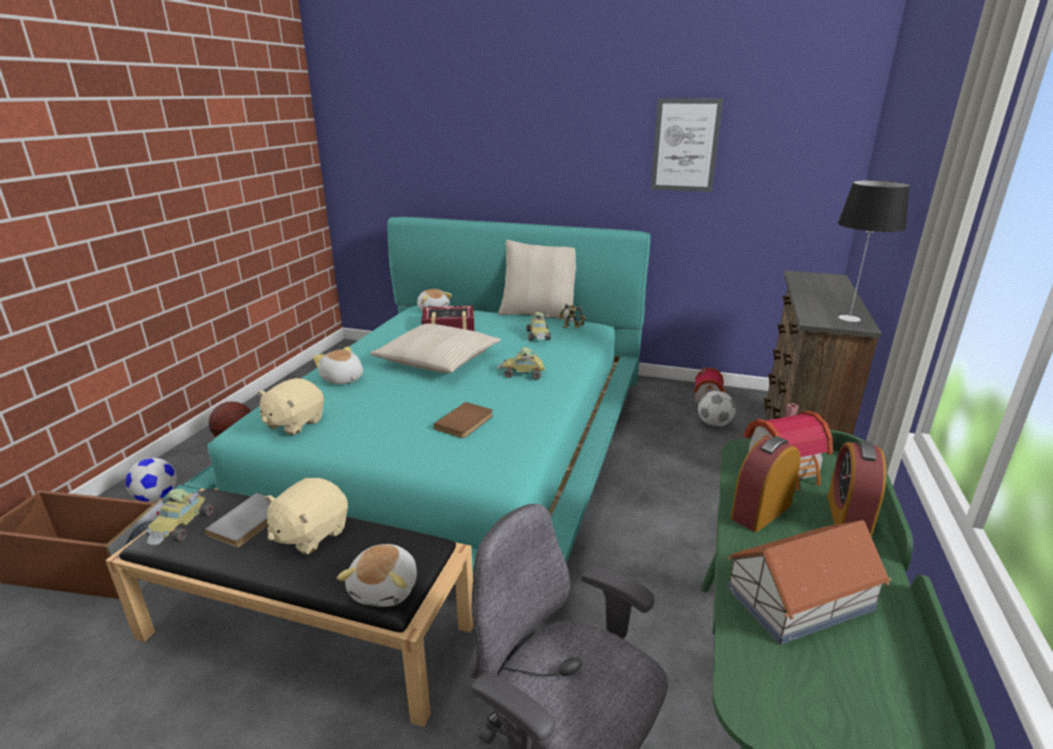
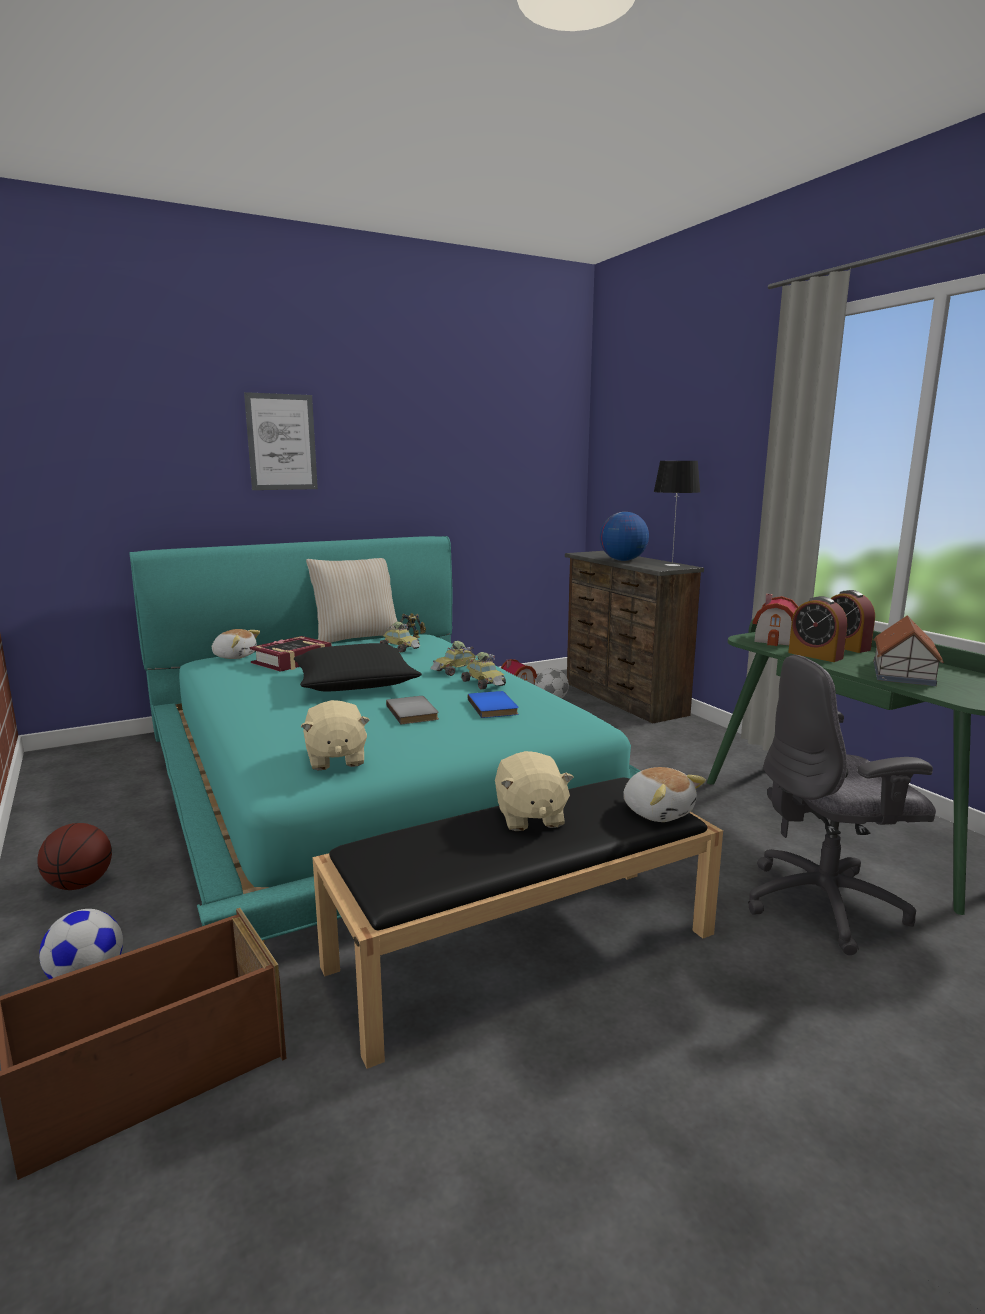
camera: 45 degrees left, 10 degrees down
(182, 526) = (400, 870): toy car -> toy car (484, 683)
(250, 522) = (459, 836): grey book -> grey book (414, 712)
(342, 379) = (293, 720): plush toy -> none
(437, 360) = (355, 683): beige pillow -> black pillow
(466, 422) = (494, 707): brown book -> blue book
(685, 145) = (457, 452): picture -> picture (281, 442)
(761, 511) = (815, 655): alarm clock -> alarm clock turned 45 degrees counterclockwise
(811, 296) = (622, 560): none -> globe

